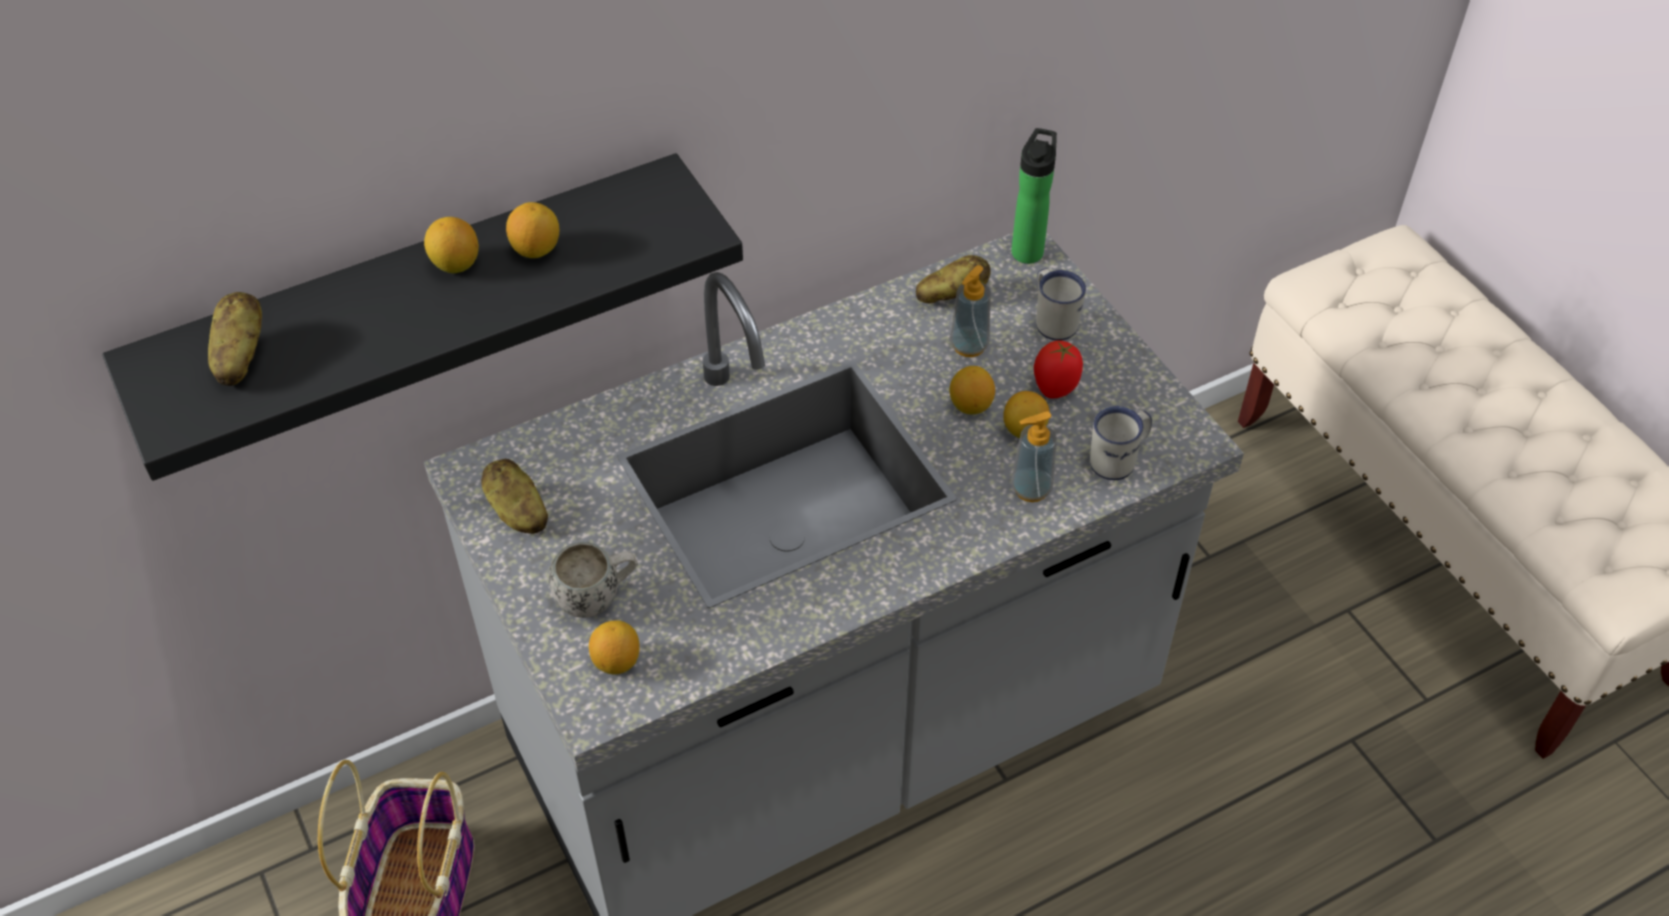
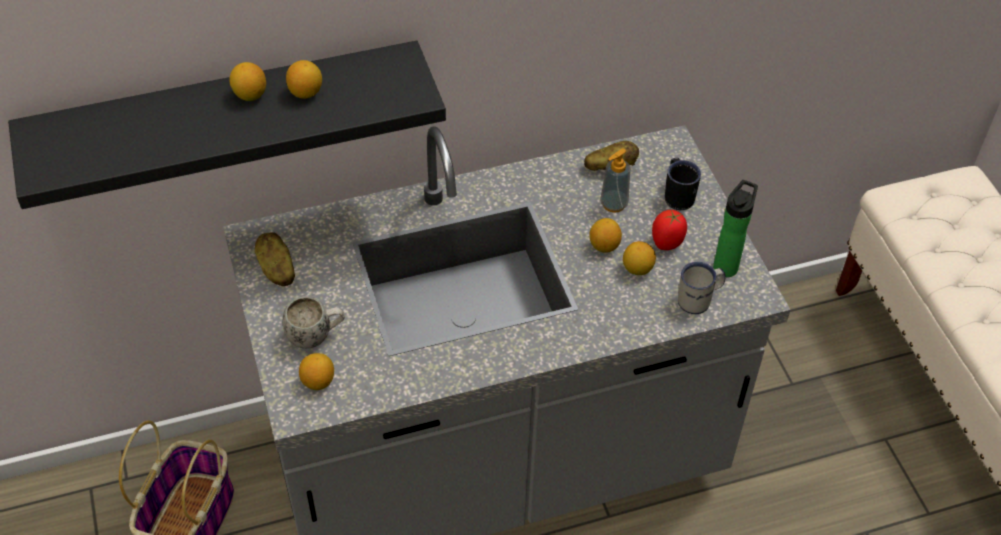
camera: 10 degrees right, 0 degrees up
(240, 357) = (94, 136): potato -> none
(1028, 249) = (673, 142): bottle -> bottle (727, 265)
(1031, 488) = (631, 310): soap dispenser -> none
(1053, 320) = (678, 195): white mug -> black mug

